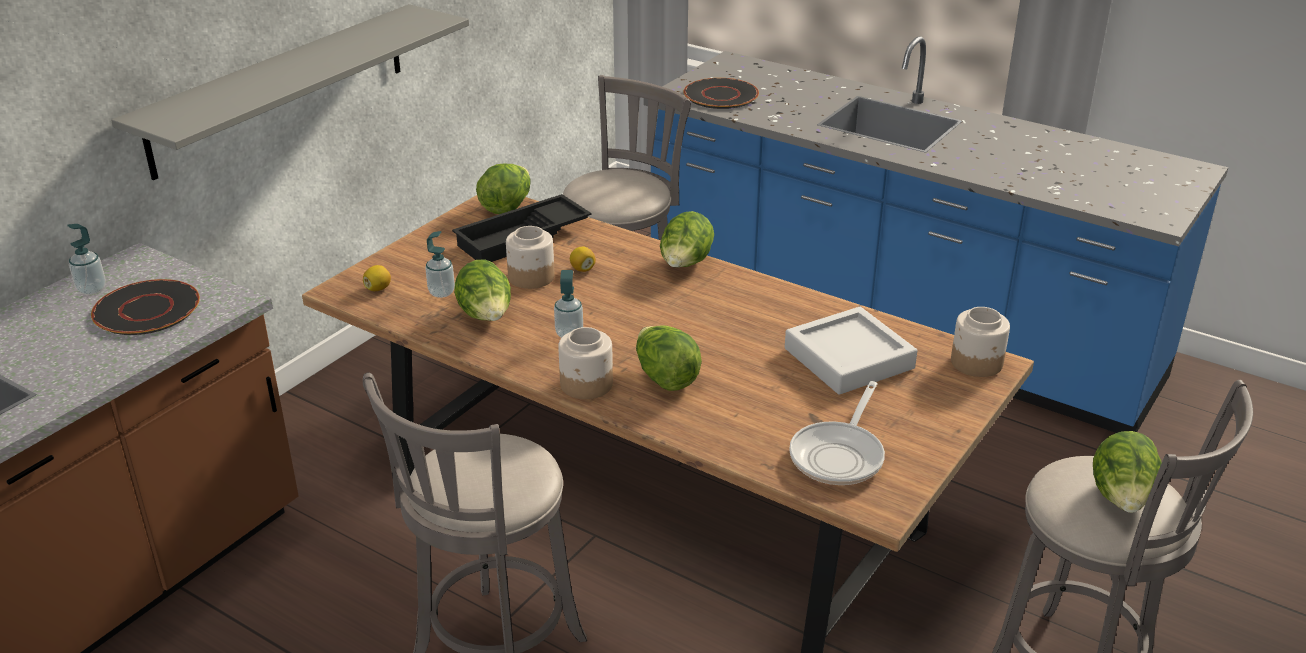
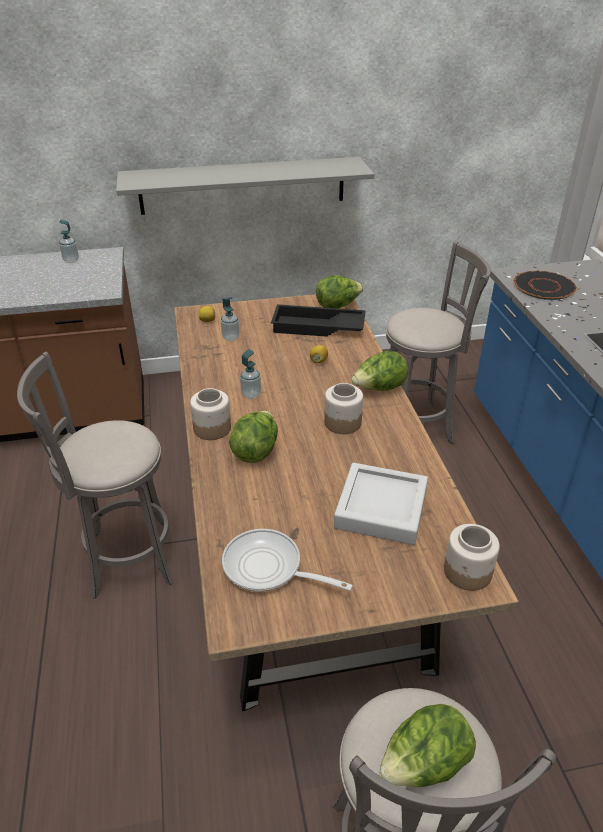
camera: 45 degrees right, 5 degrees up
(147, 309) = (72, 279): black plate -> none
(486, 317) = (229, 362): lettuce -> none
(530, 277) = (285, 351): jar -> jar (342, 422)
(839, 455) = (268, 568): frying pan -> frying pan turned 45 degrees clockwise

